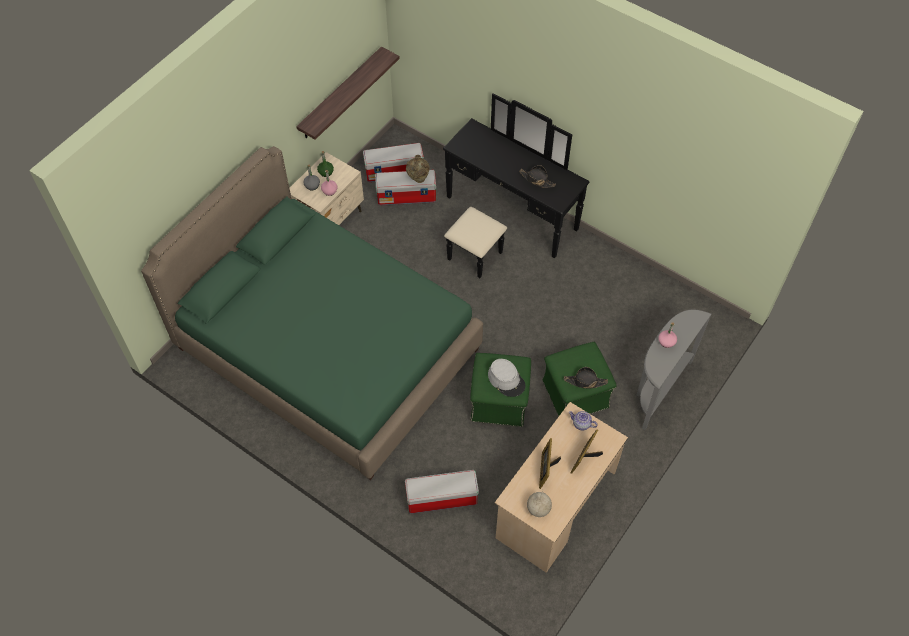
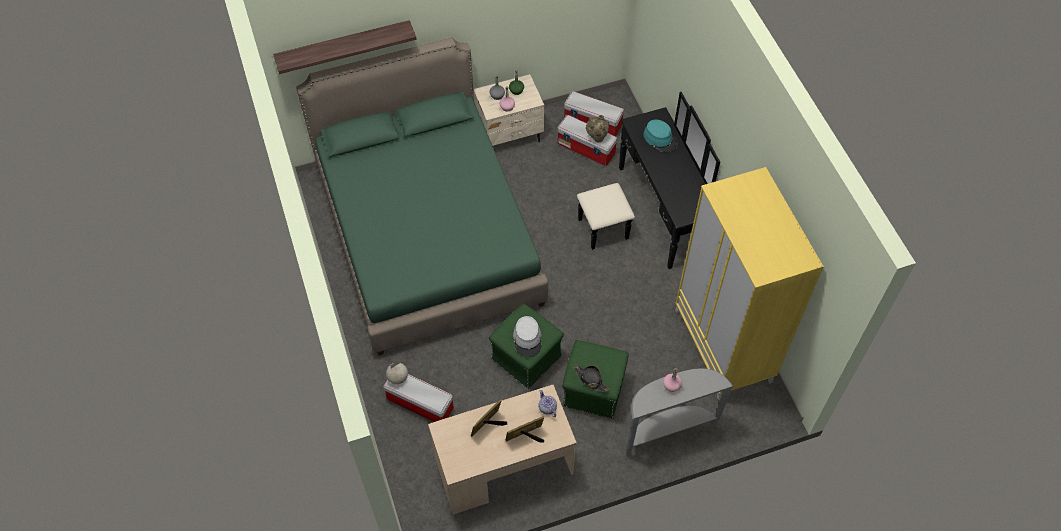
camera: 35 degrees right, 0 degrees up
(341, 94) = (562, 29): shelf -> shelf (344, 45)
(489, 147) = (660, 139): none -> turquoise hat
(537, 180) = (678, 188): black hat -> none
(538, 509) = (457, 451): globe -> globe (398, 378)
(646, 295) = (723, 346): none -> yellow wardrobe

